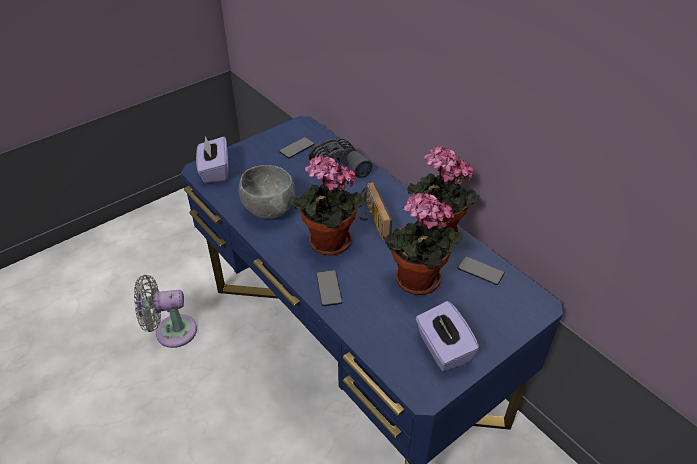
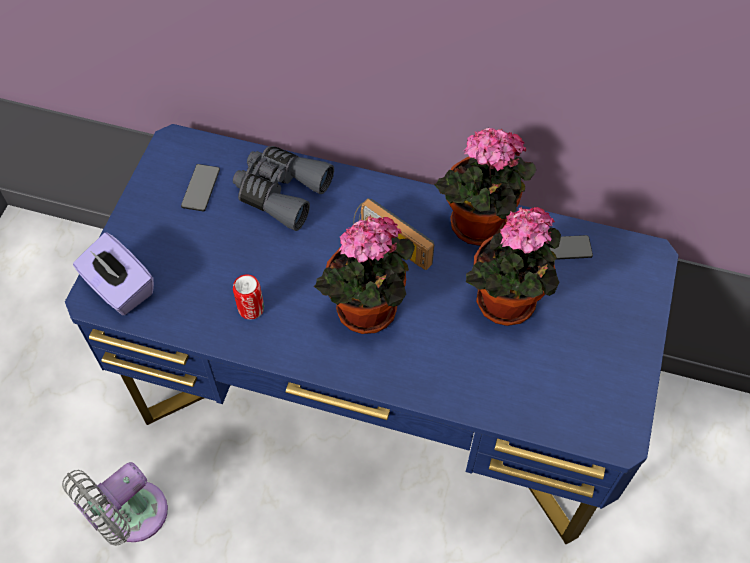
camera: 35 degrees left, 15 degrees up
(269, 211) = (251, 308): grey bowl -> can
(329, 288) = (419, 375): phone -> none
(443, 349) = (598, 373): purple tissue box -> none

